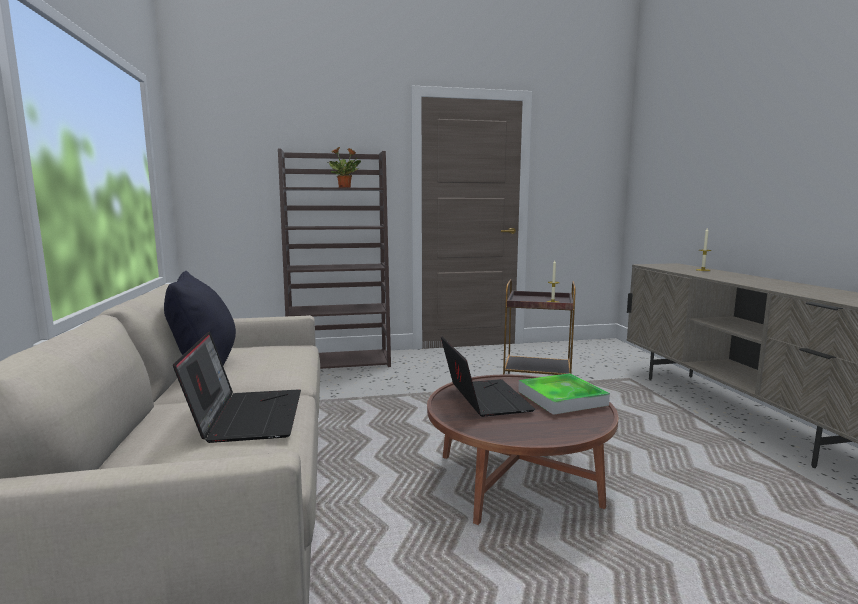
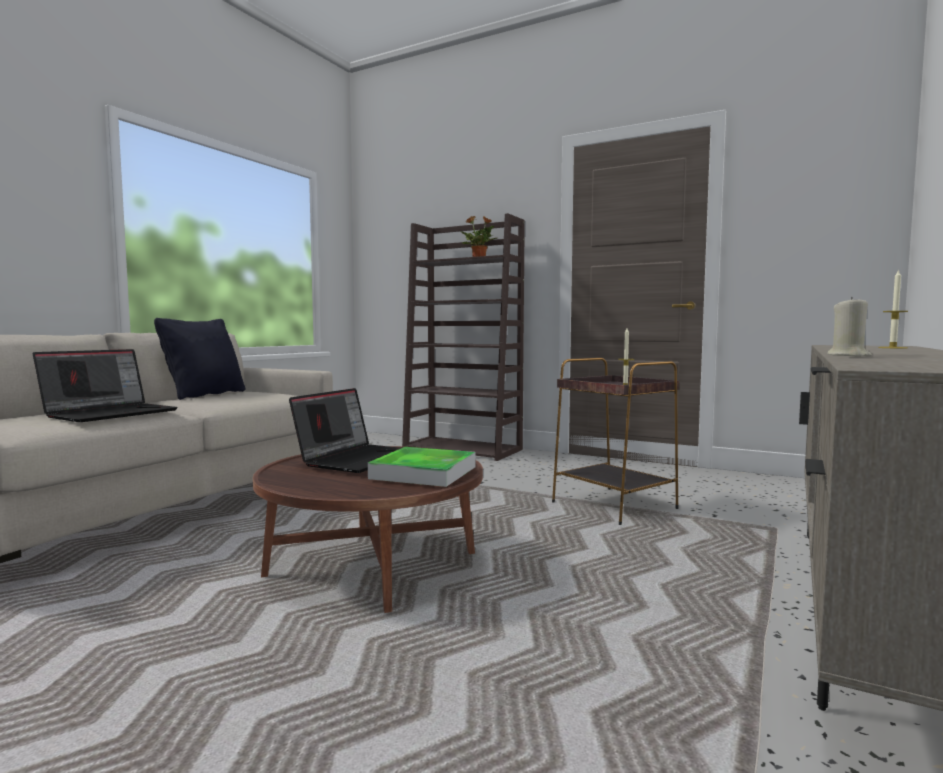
camera: 40 degrees right, 5 degrees down
(785, 290) = (848, 356): none -> beige candle

